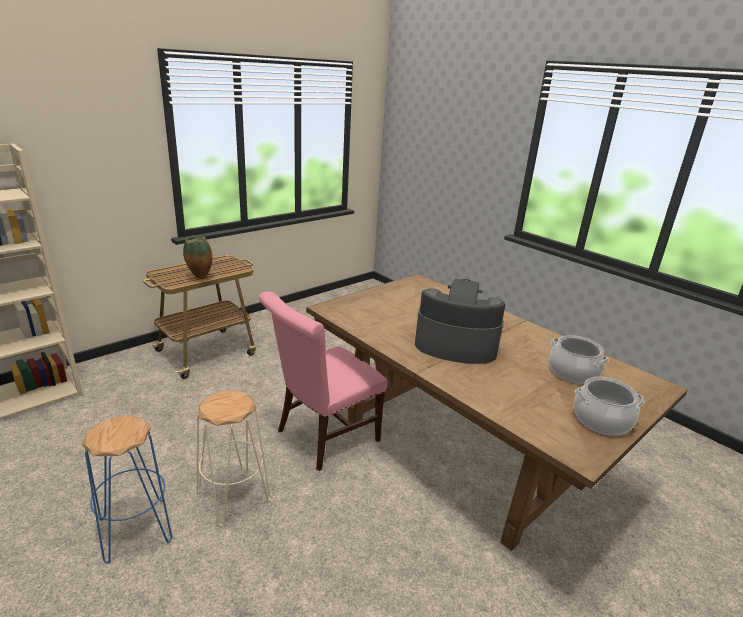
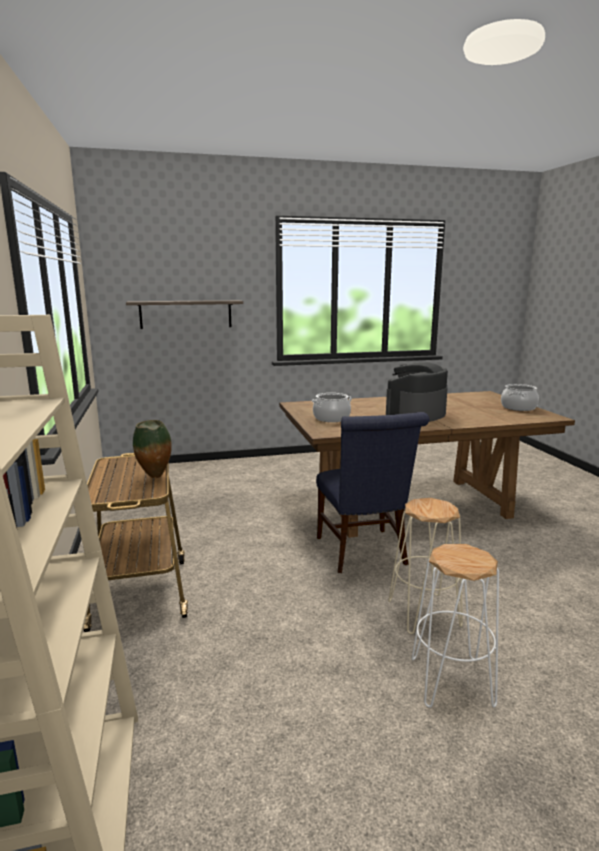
camera: 60 degrees left, 10 degrees down
(135, 529) = (451, 681): blue stool -> white stool
(322, 437) = (363, 553): pink chair -> blue chair
(444, 162) = (186, 314): none -> shelf
(572, 372) = (465, 402): cooking pot -> cooking pot (331, 418)

